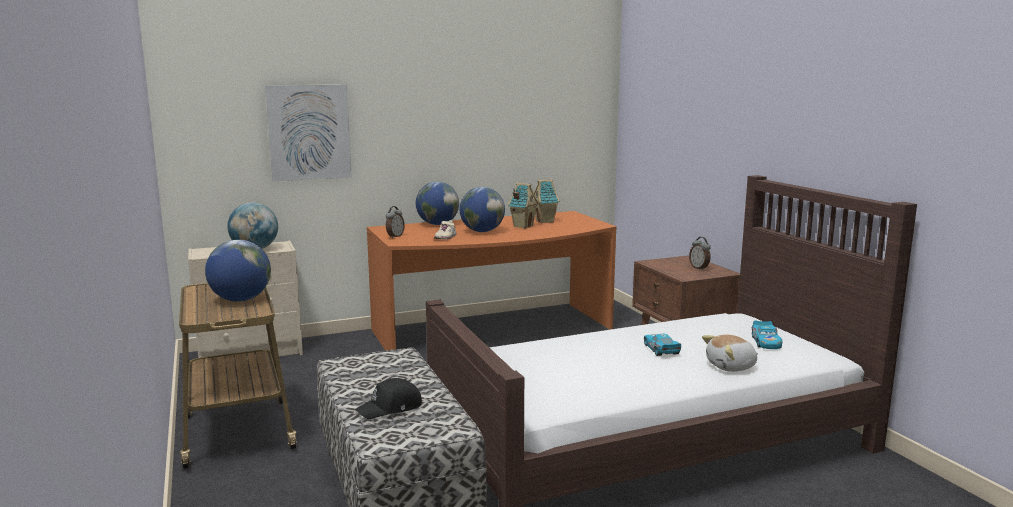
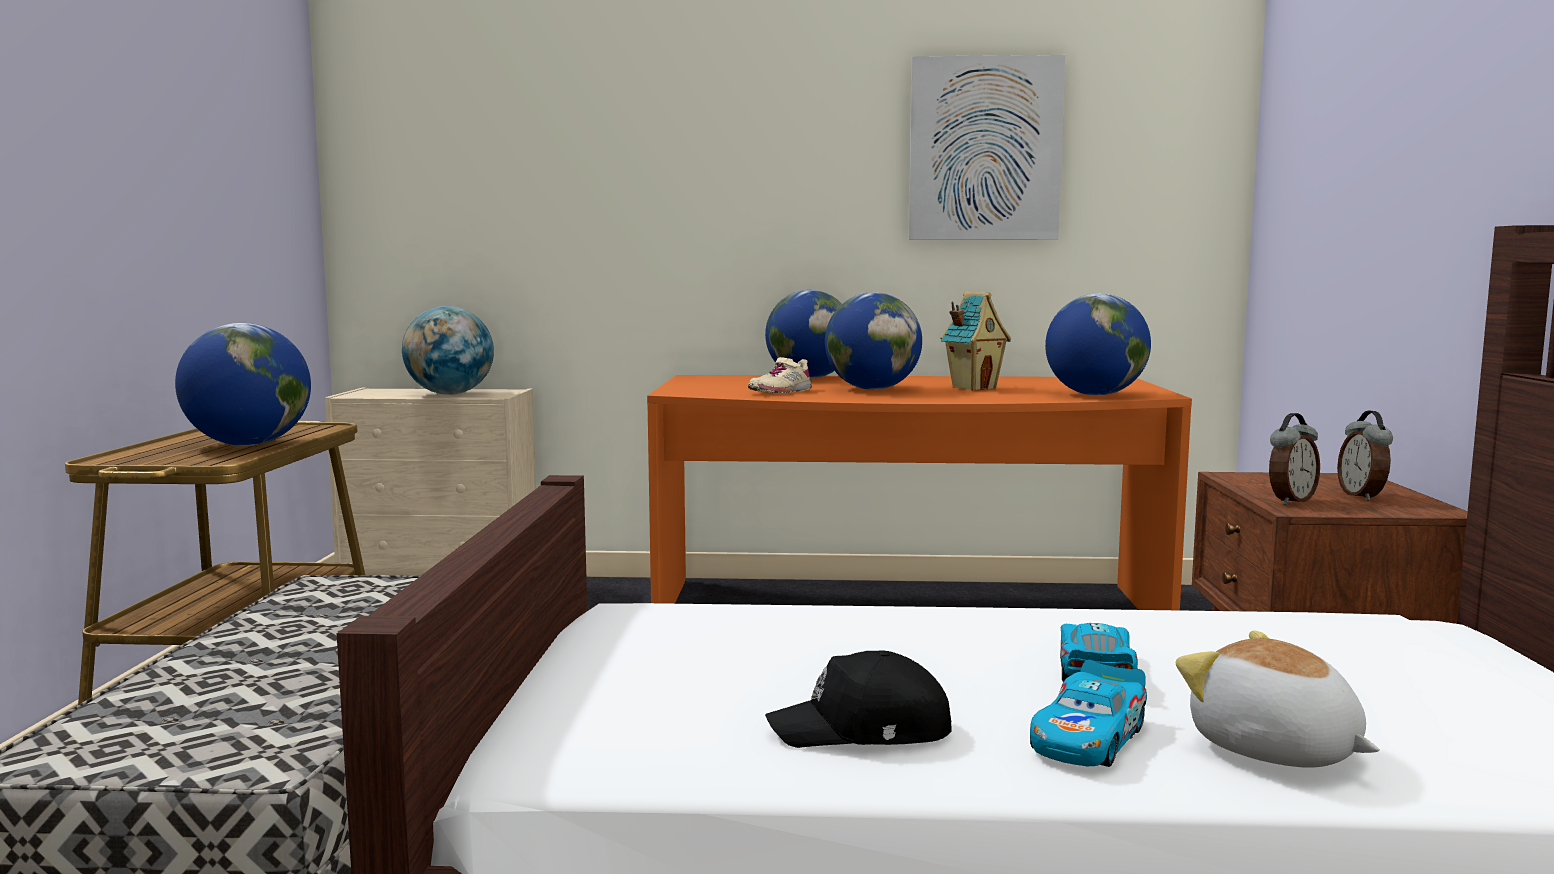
camera: 25 degrees right, 5 degrees down
(309, 132) = (577, 188): picture -> picture (984, 149)
(390, 408) = (237, 684): black cap -> black cap (864, 731)
(395, 236) = (690, 386): alarm clock -> alarm clock (1290, 501)
(545, 221) = (1037, 385): toy house -> none
(578, 227) = (1095, 395): none -> globe
(731, 367) = (1273, 750): plush toy -> plush toy turned 45 degrees clockwise
(766, 342) = (1466, 702): toy car -> toy car (1088, 738)

